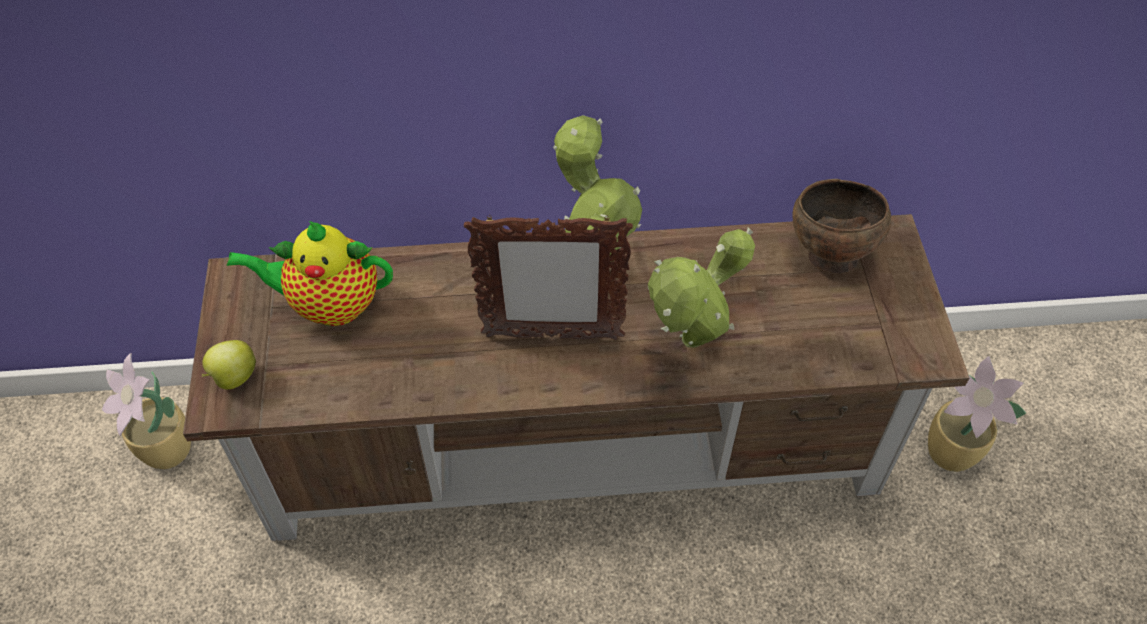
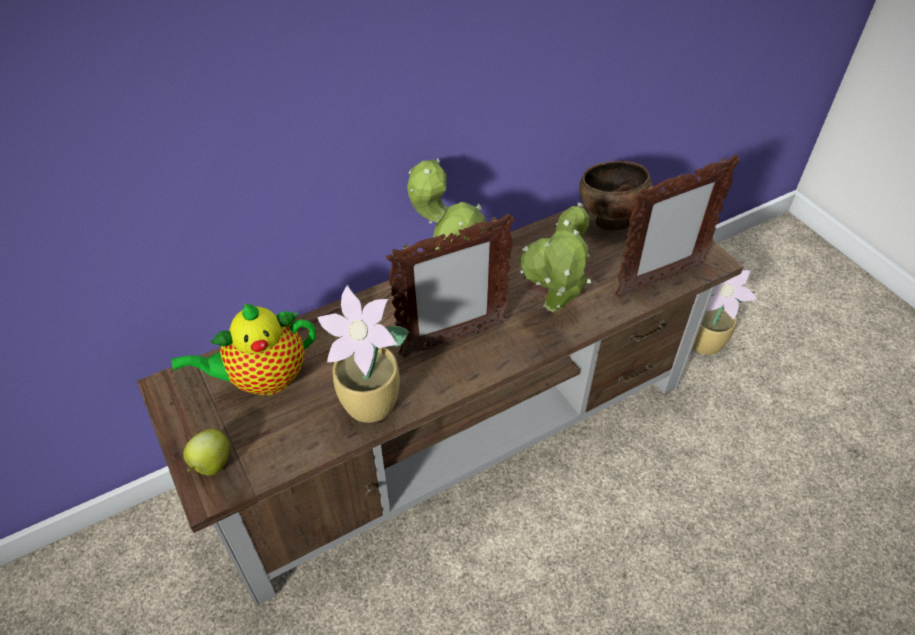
camera: 25 degrees left, 5 degrees down
(168, 452) = (128, 574): potted plant -> potted plant (372, 405)
(843, 355) = (658, 280): none -> picture frame

